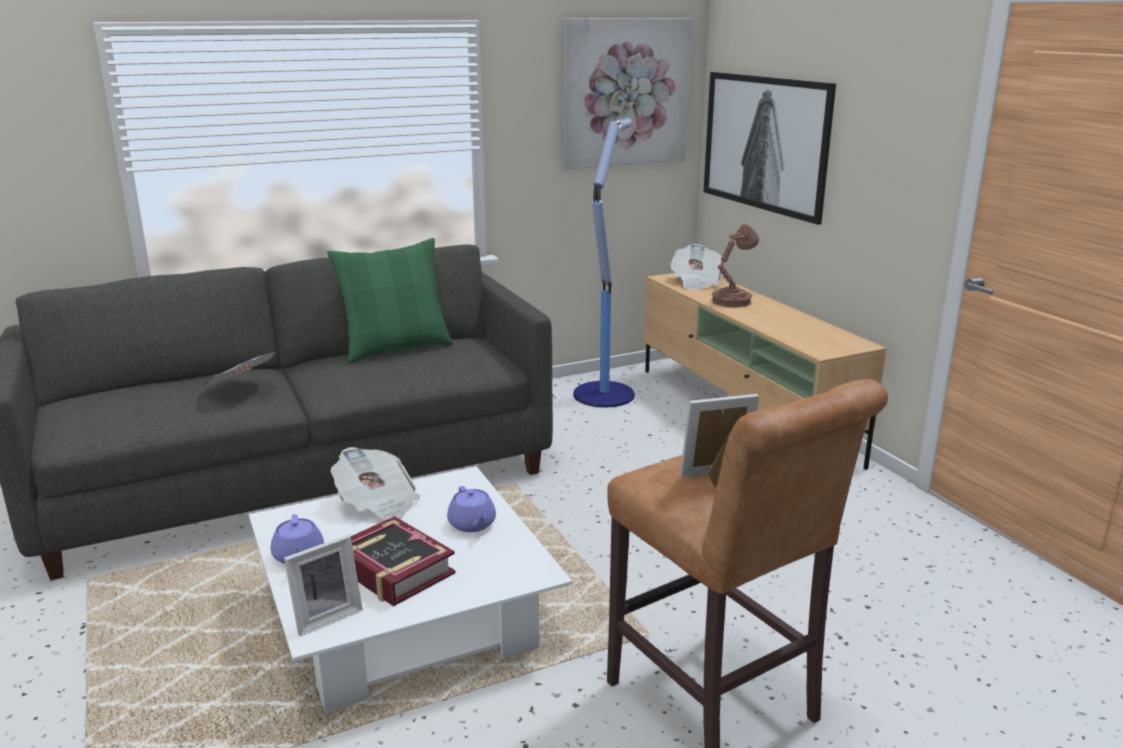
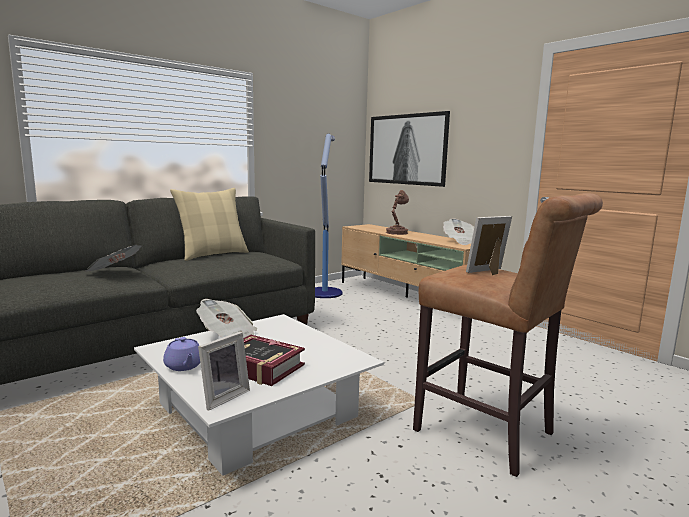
camera: 15 degrees left, 10 degrees down
(396, 349) = (213, 255): green pillow -> beige pillow
(472, 524) = (299, 340): purple teapot -> none
(625, 93) = (328, 124): picture -> none
(696, 282) = (371, 227): newspaper -> newspaper (460, 242)

